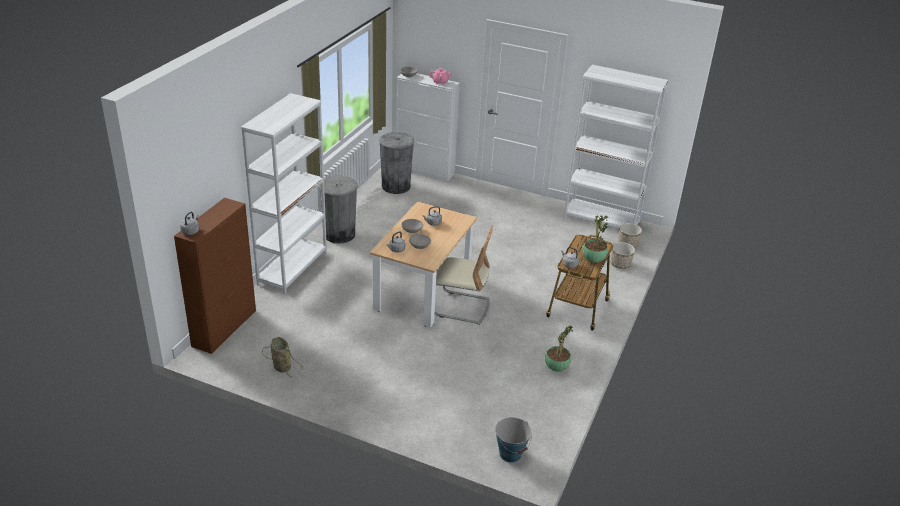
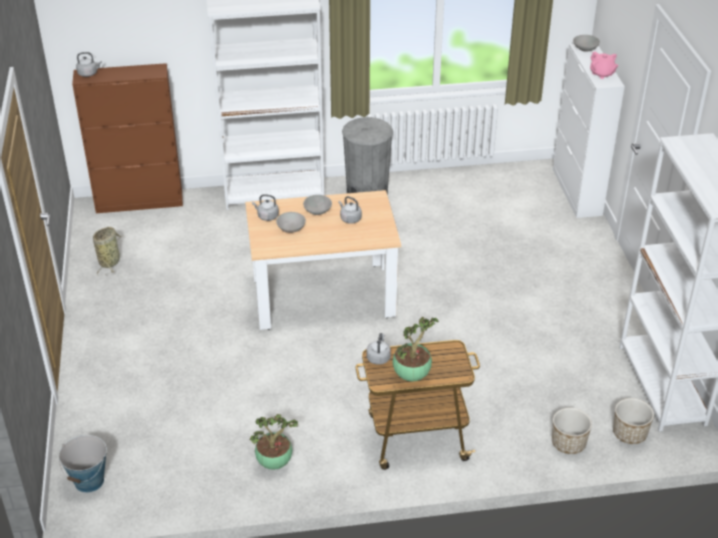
camera: 60 degrees right, 5 degrees up
(396, 186) = (512, 187): grey trash can -> none
(461, 307) = (321, 337): beige chair -> none

